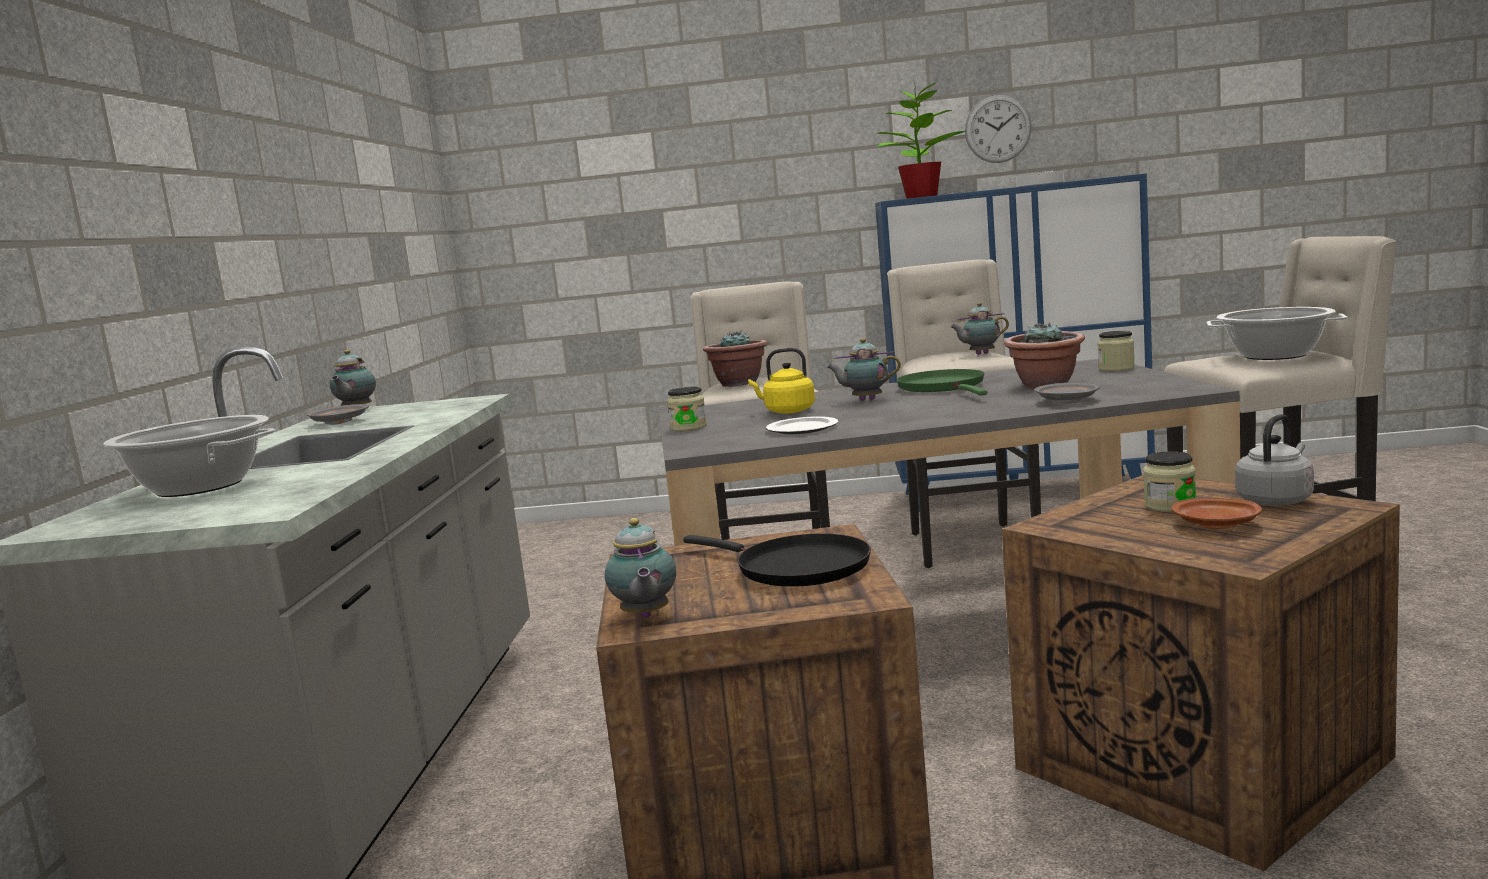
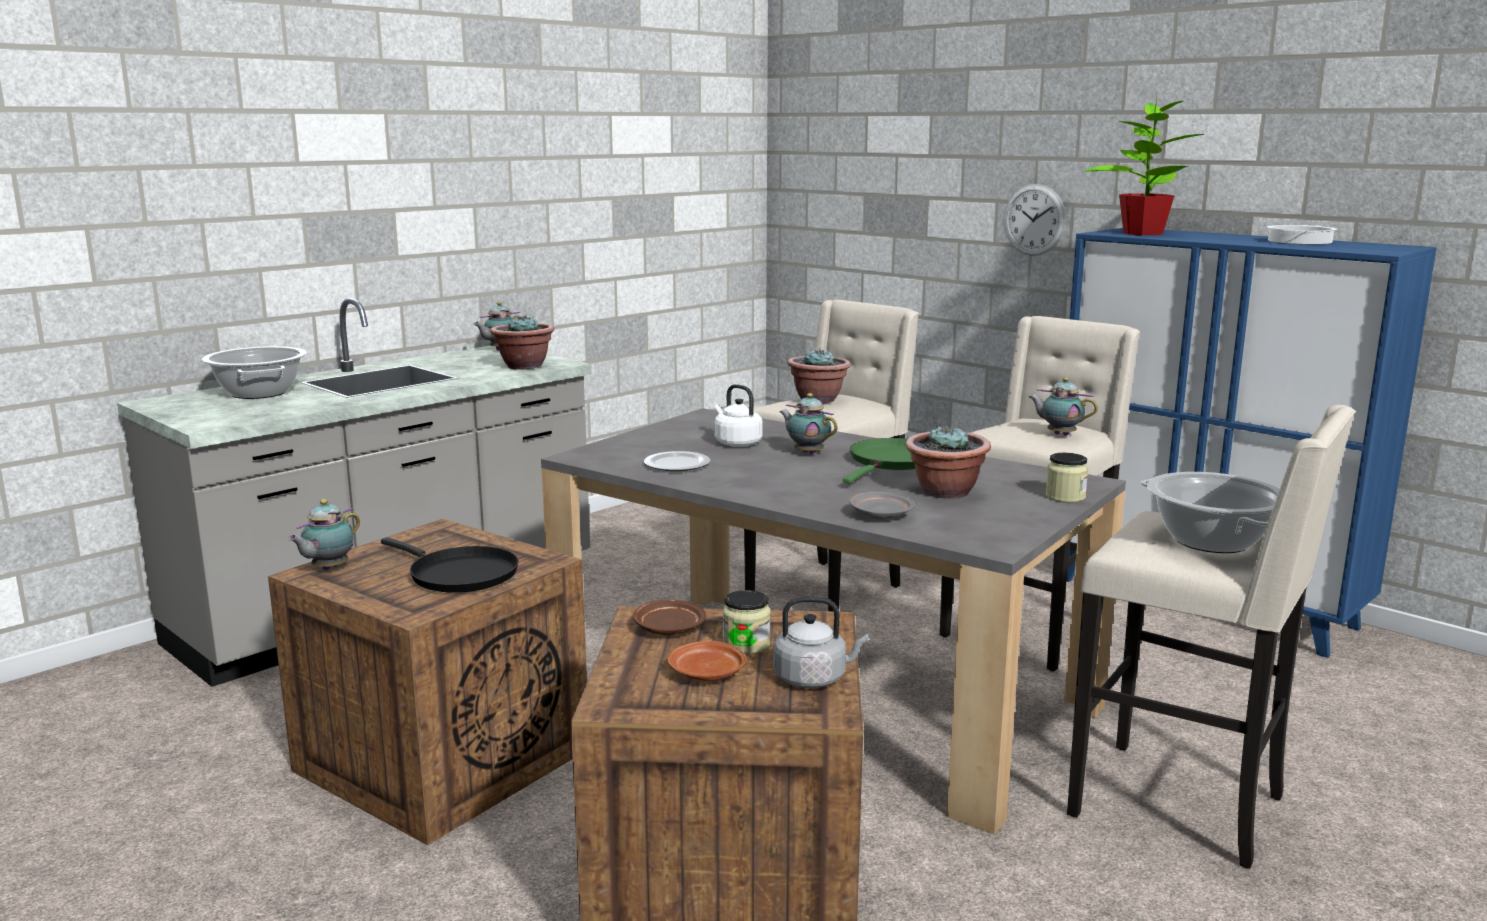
camera: 40 degrees right, 5 degrees up
(338, 422) = (458, 359): grey plate -> none
(447, 407) = (524, 366): none -> potted plant
(688, 427) = (648, 434): jar -> none
(787, 411) = (736, 443): yellow kettle -> white kettle
(795, 568) = (459, 575): black frying pan -> black frying pan turned 45 degrees counterclockwise
(997, 129) = (1287, 159): wall clock -> wall clock (1034, 220)
(1090, 521) = (668, 628): none -> brown plate

